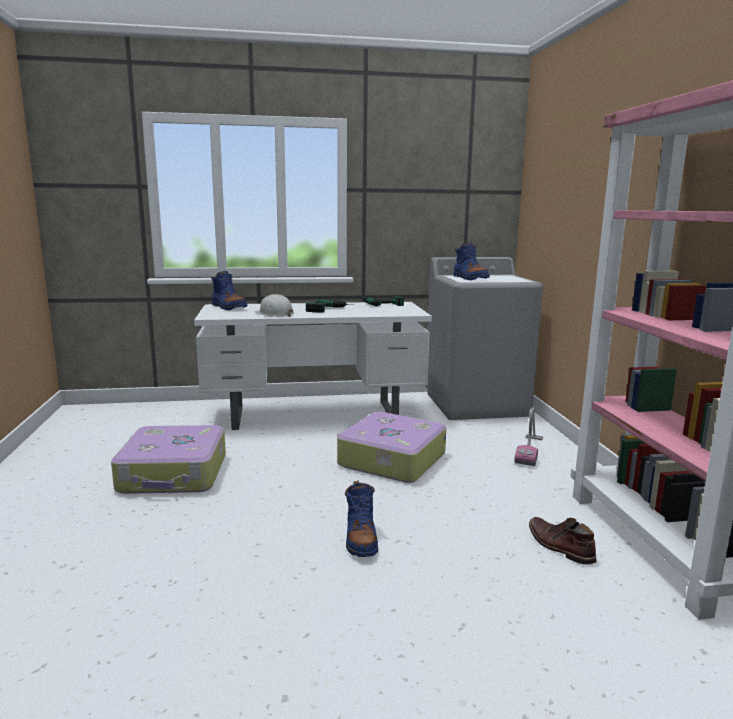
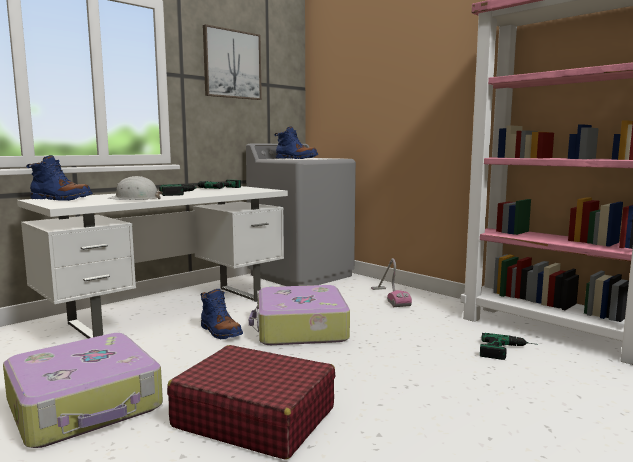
camera: 35 degrees left, 5 degrees down
(252, 520) = (254, 417): none -> red suitcase
(360, 539) = (377, 396): blue boot -> blue boot (220, 332)
(422, 173) = (232, 64): none -> picture
(559, 546) = (508, 351): brown boot -> power drill

